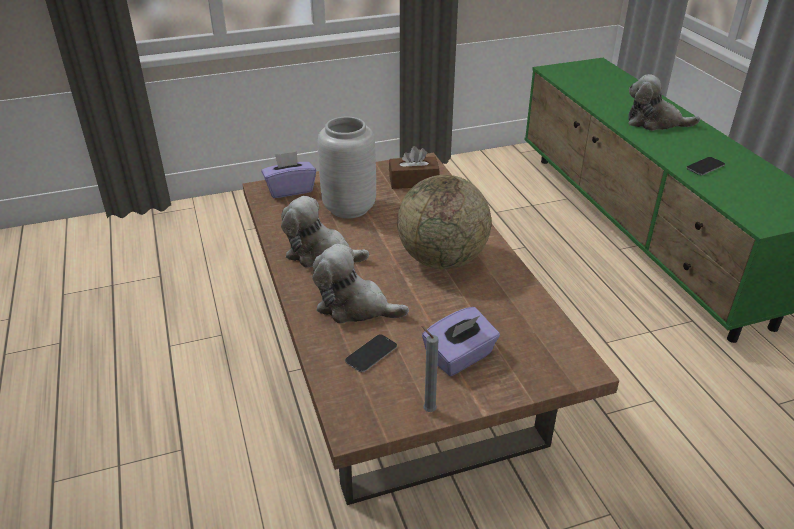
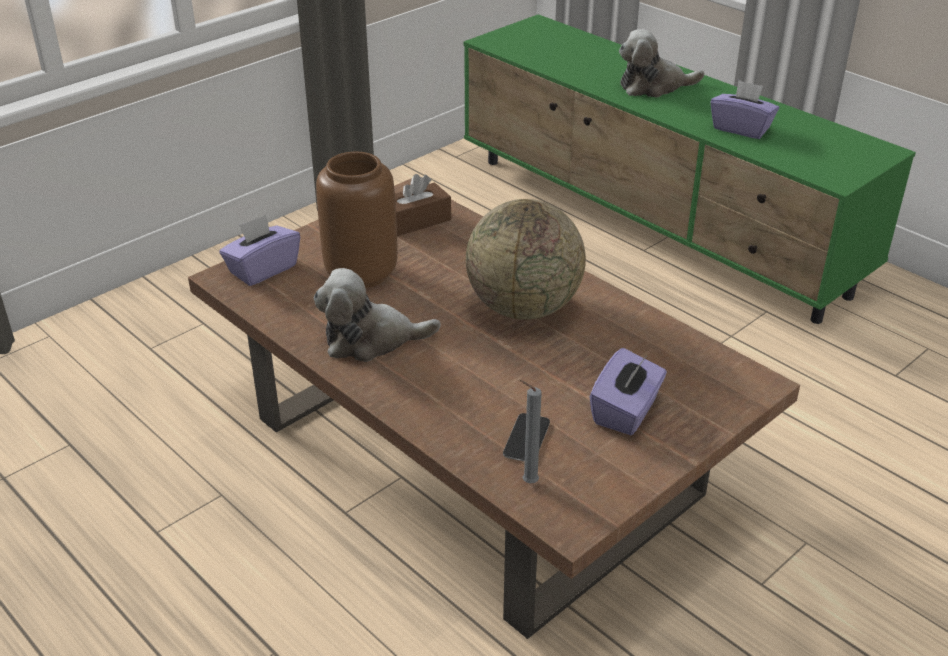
camera: 25 degrees left, 0 degrees up
(349, 209) = (362, 275): grey vase -> brown vase
(355, 306) = (464, 391): plush toy -> none
(427, 410) = (634, 478): grey candle -> grey candle (527, 482)
(705, 167) = (741, 129): phone -> purple tissue box

